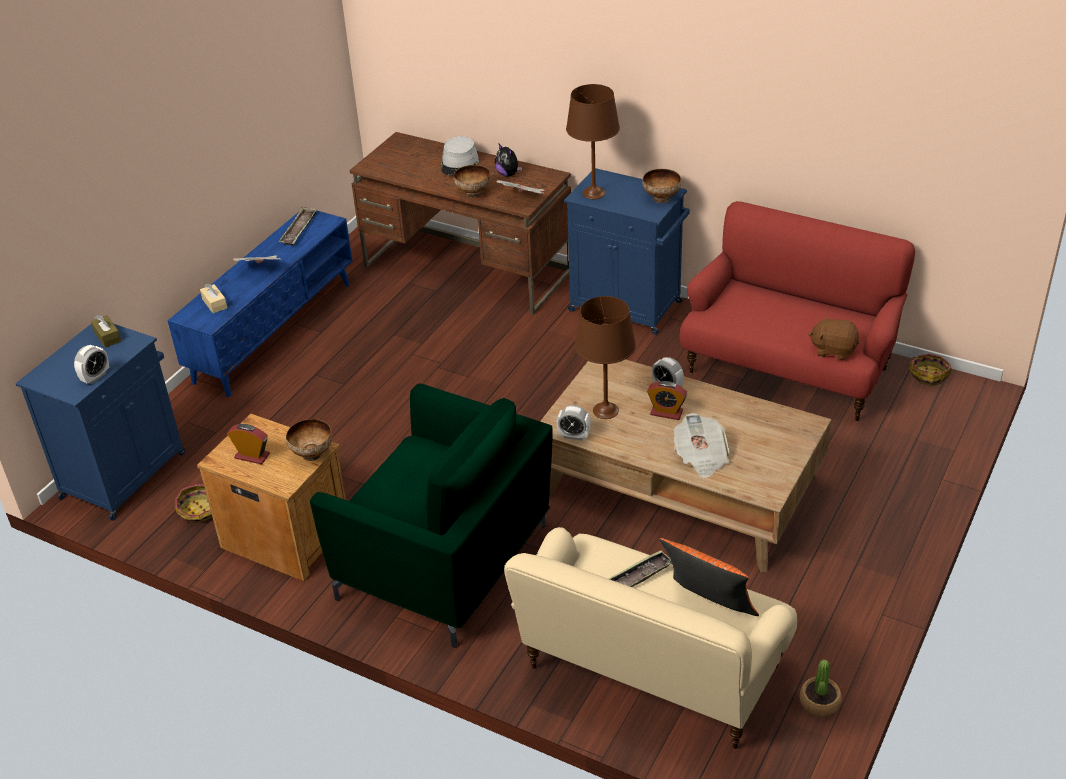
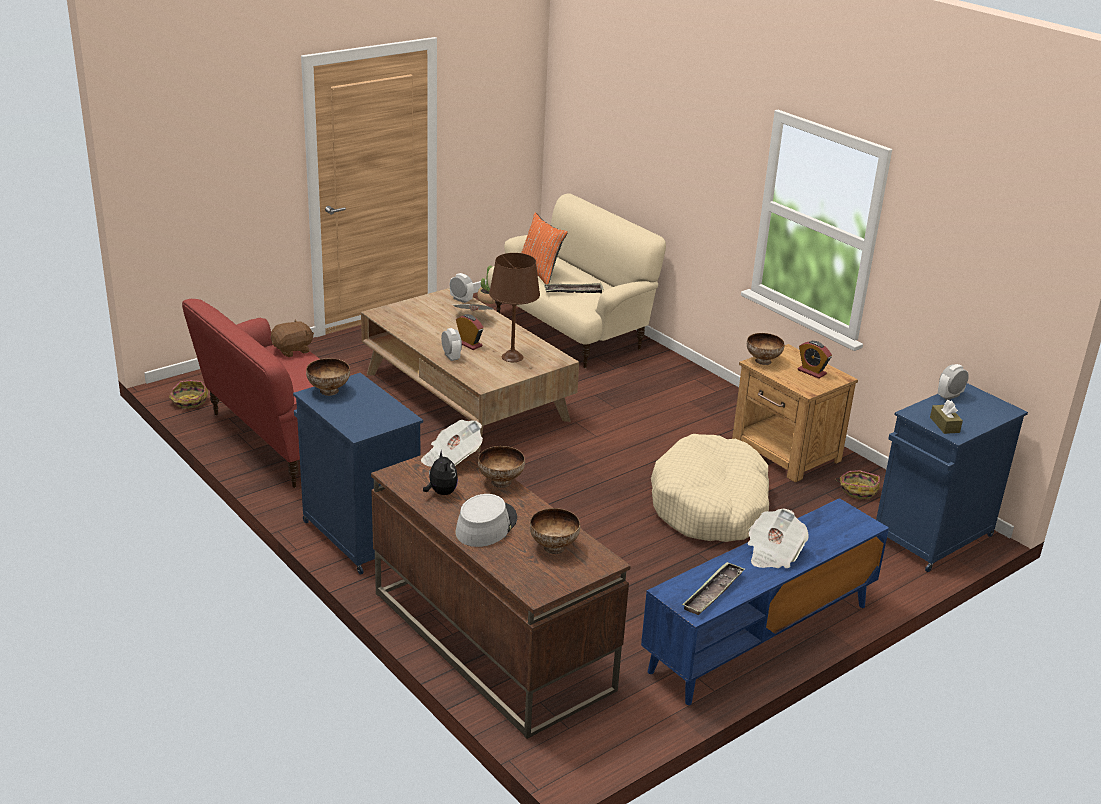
camera: 160 degrees left, 10 degrees down
(214, 303) = (833, 529): beige tissue box -> none
(348, 437) = (710, 506): none -> beige dog bed
(405, 165) = (553, 547): none -> bowl
(445, 563) = (668, 406): green armchair -> none
(574, 436) = (550, 350): alarm clock -> alarm clock (461, 299)
(593, 193) = (386, 416): brown table lamp -> none
(833, 350) = (293, 350): brown plush toy -> brown plush toy turned 75 degrees counterclockwise

